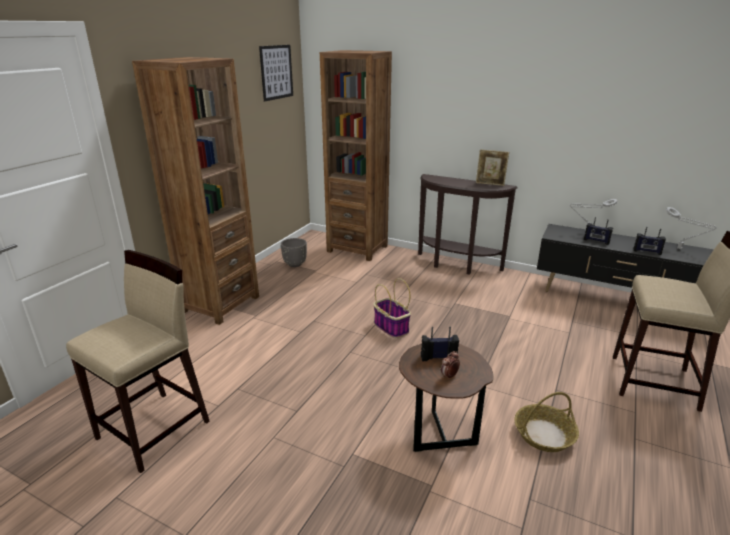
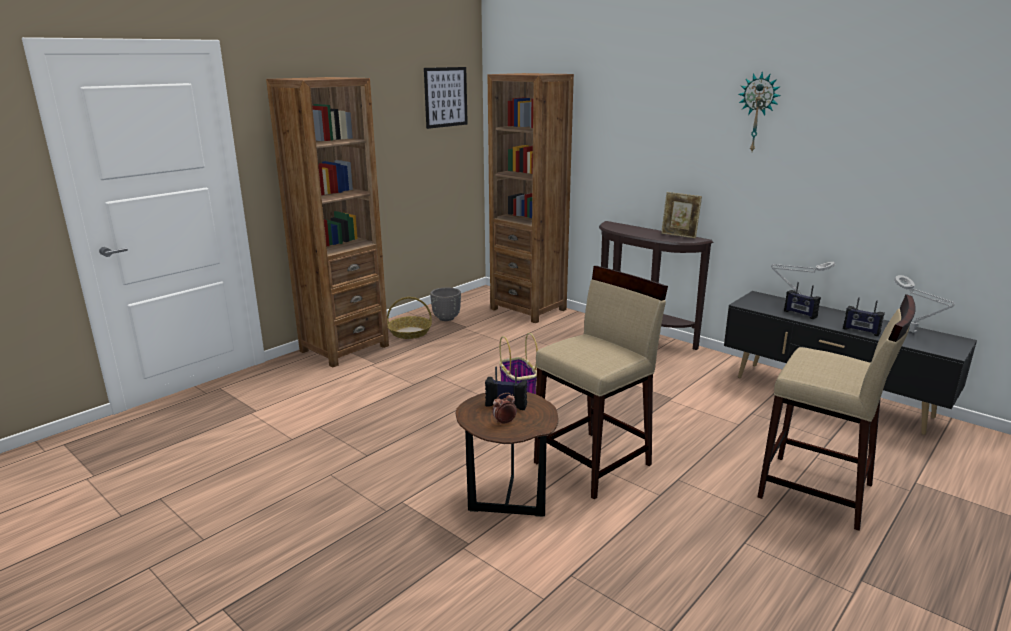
camera: 15 degrees right, 5 degrees down
(155, 429) = (222, 450): beige stool -> beige stool (594, 463)
(544, 434) = (631, 519): basket -> basket (410, 332)
(556, 84) = (758, 112): none -> wall clock

